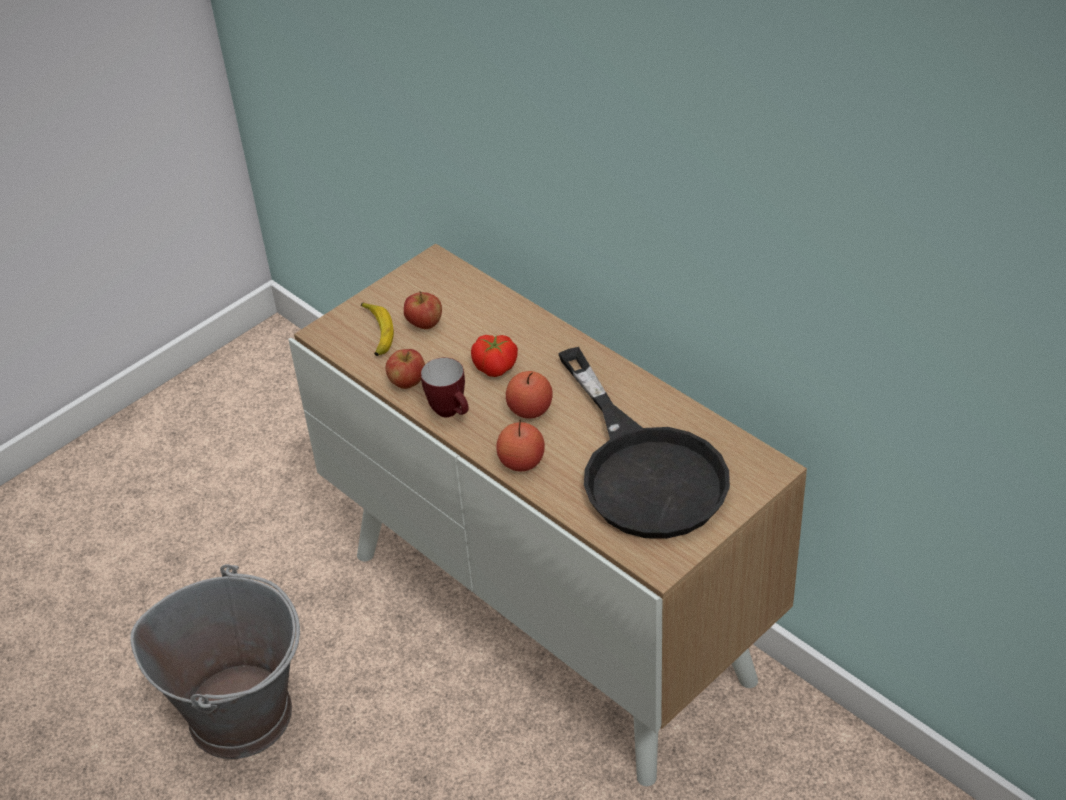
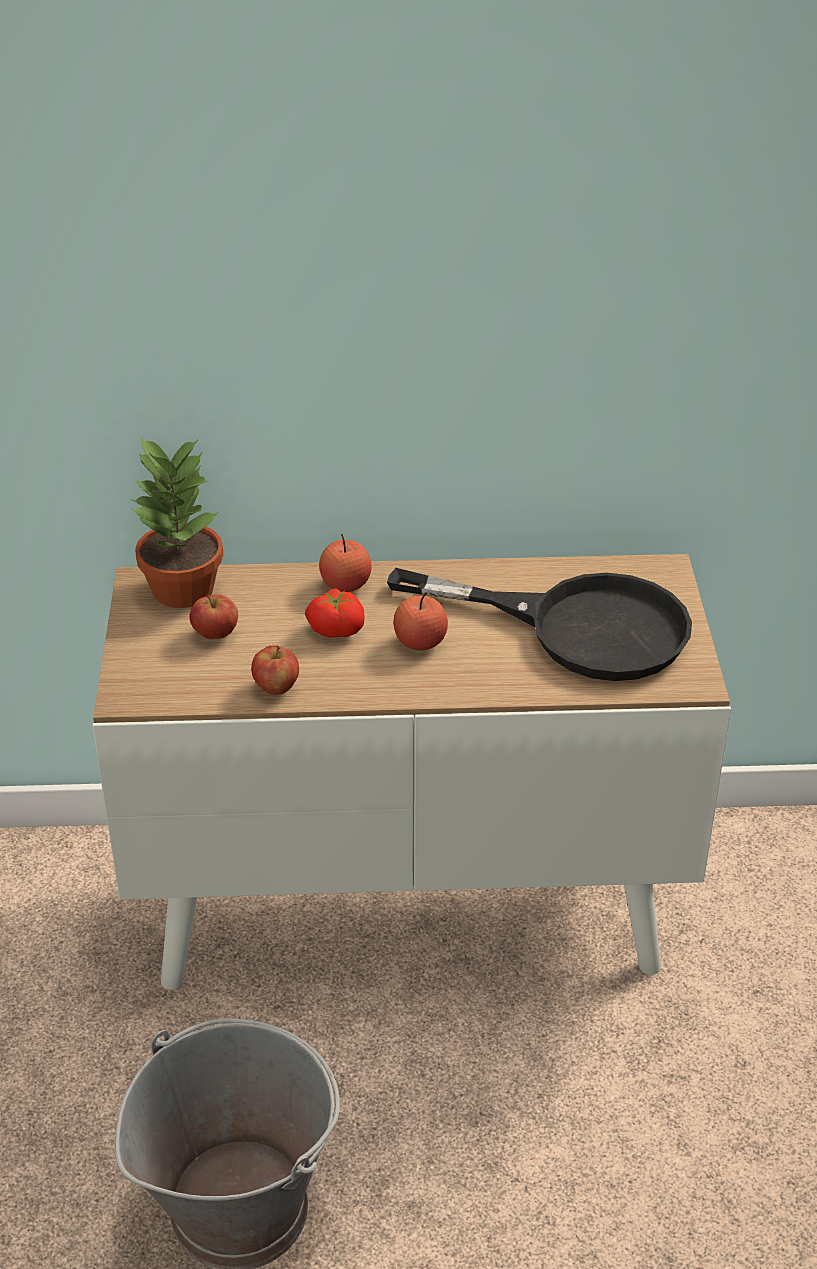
camera: 50 degrees left, 5 degrees down
(377, 333) = (181, 667): banana -> none
(447, 281) = (181, 589): none -> potted plant
(451, 413) = (356, 686): mug -> none
(521, 462) = (477, 683): apple -> apple (345, 584)

